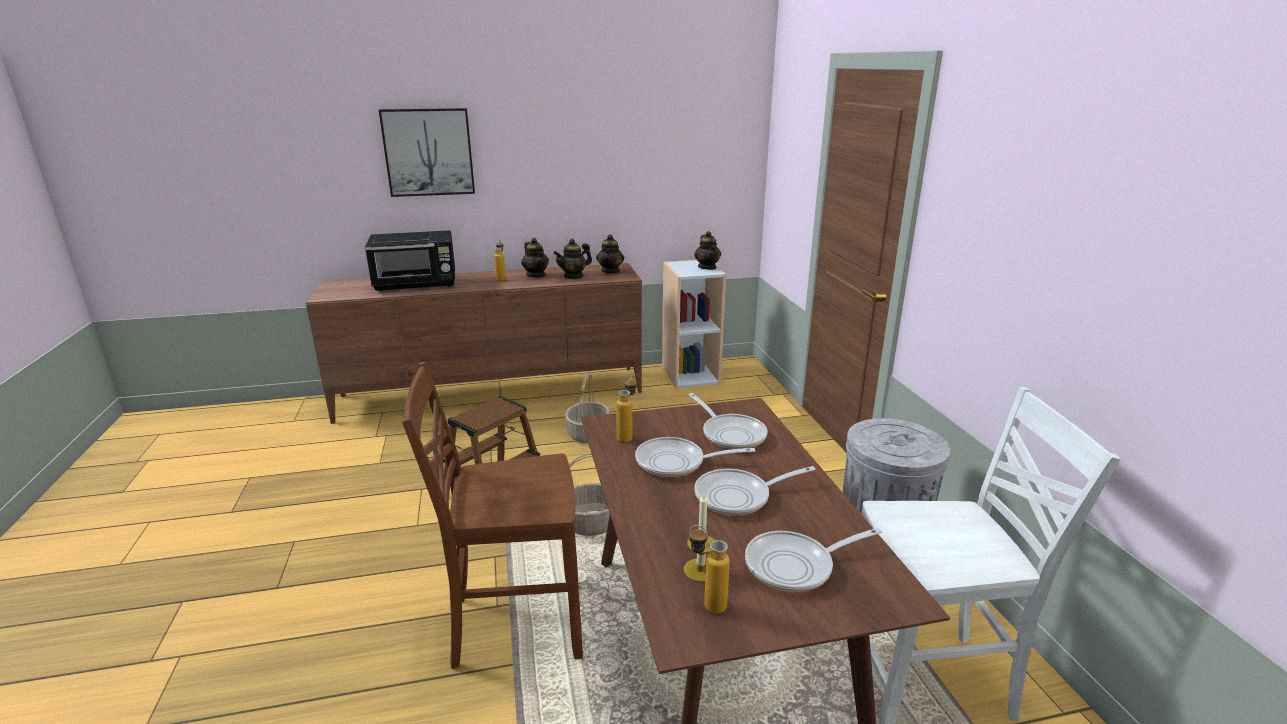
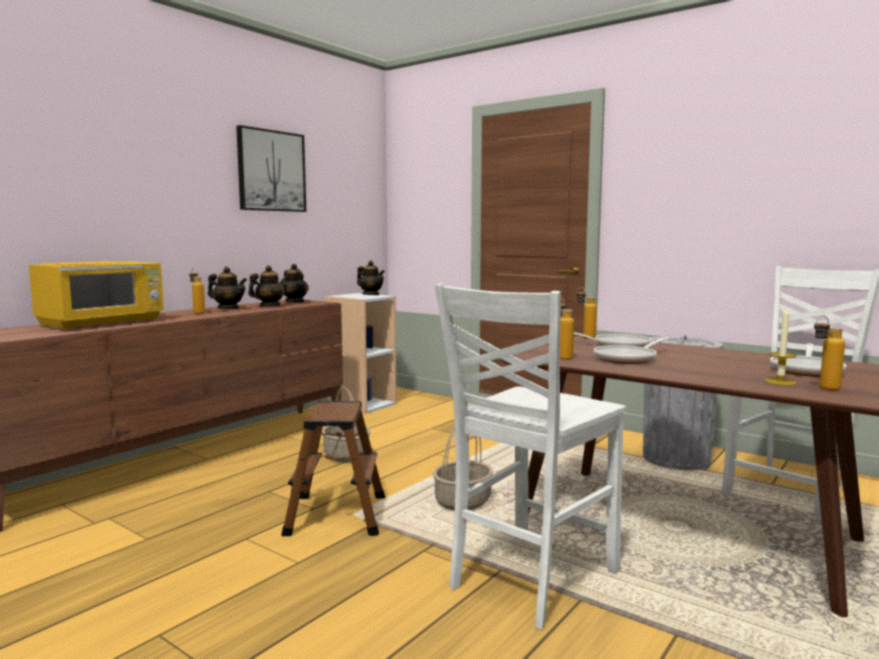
camera: 40 degrees left, 15 degrees down
(417, 284) = (103, 323): black microwave -> yellow microwave
(428, 152) = (99, 169): picture -> picture (271, 171)
(513, 624) = (529, 579): brown chair -> white chair
(573, 276) = (269, 306): teapot -> teapot turned 150 degrees counterclockwise
(738, 496) = (702, 360): frying pan -> none
(746, 405) = (585, 337): none -> bottle

